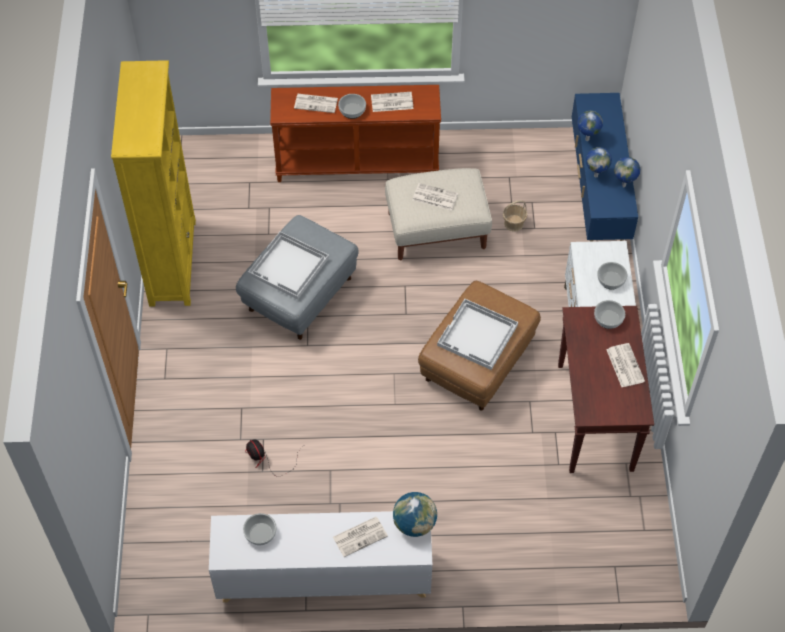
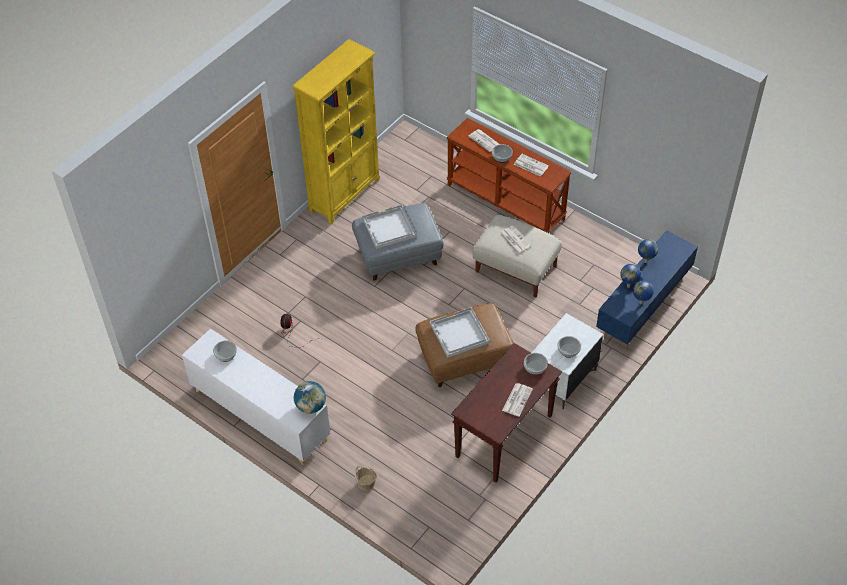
camera: 40 degrees right, 5 degrees down
(360, 536) = (275, 392): newspaper -> none
(514, 223) = (568, 293): basket -> basket (366, 483)

